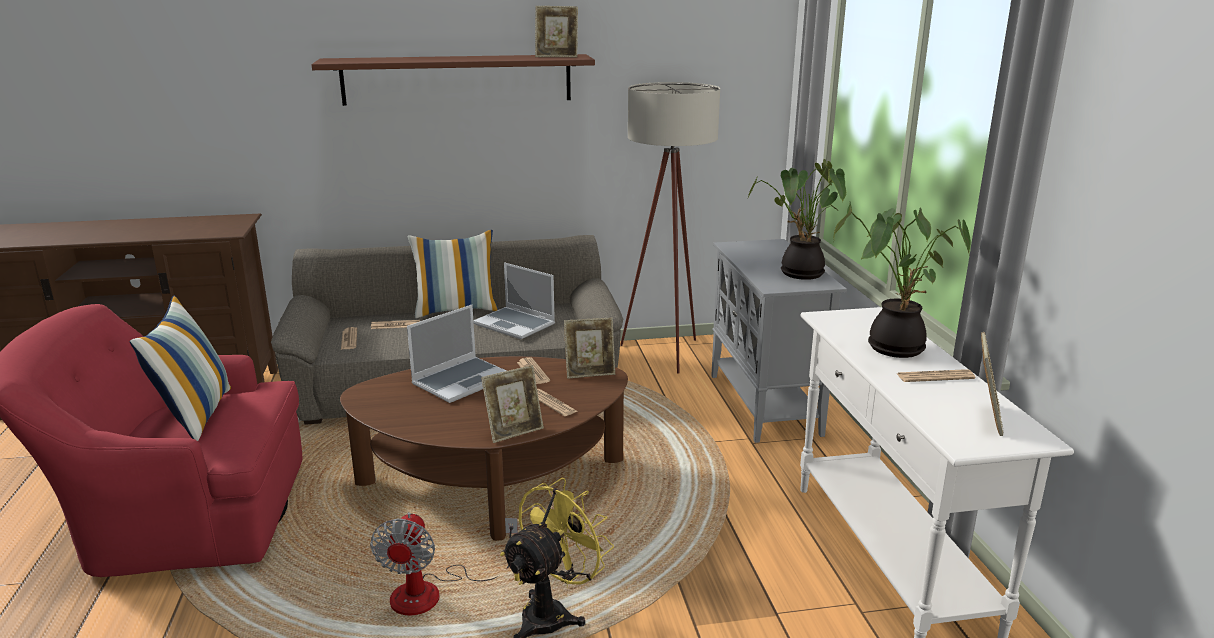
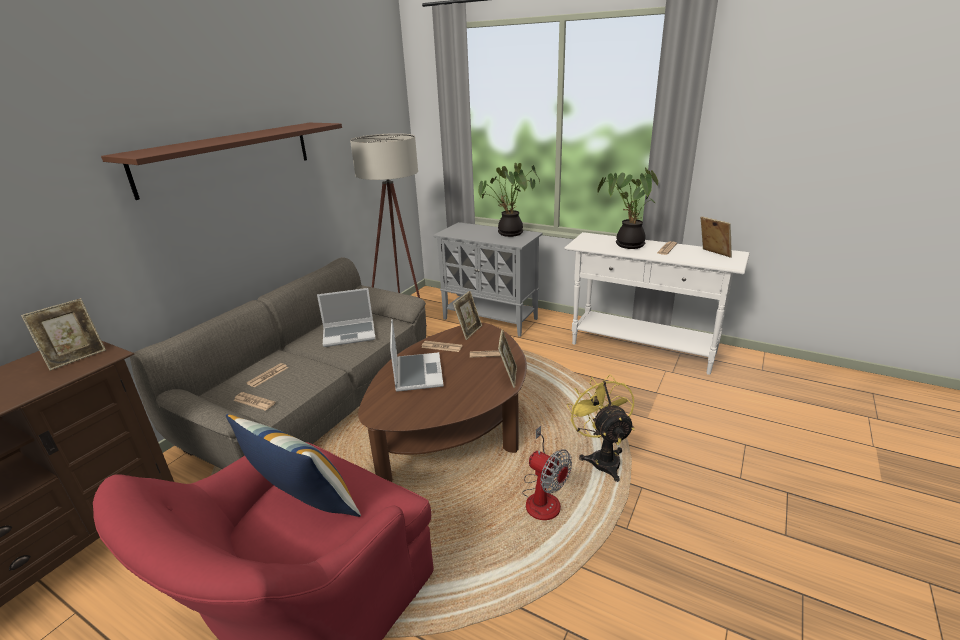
camera: 50 degrees left, 5 degrees up
(456, 309) = (286, 346): pillow -> none
(557, 56) = (305, 125): picture frame -> picture frame (76, 357)

